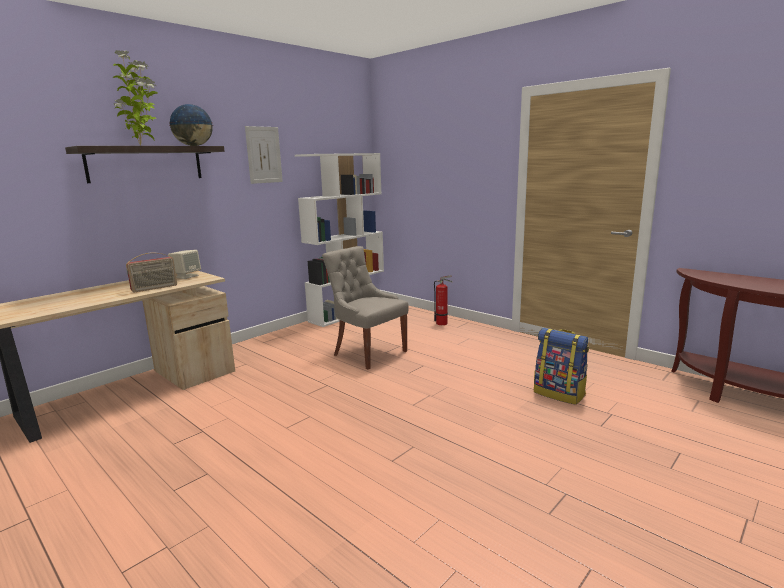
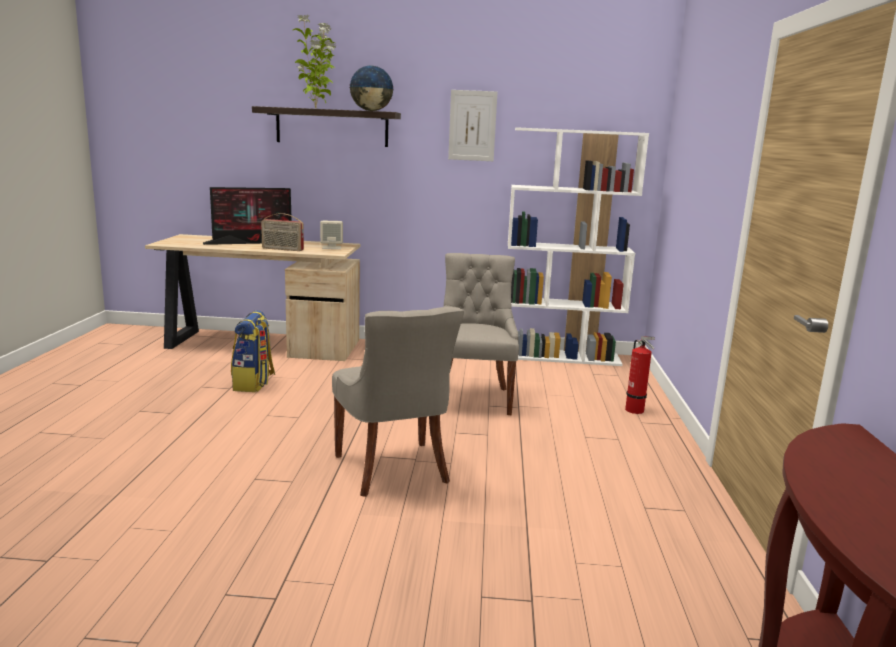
camera: 50 degrees right, 0 degrees up
(101, 291) = (254, 242): none -> monitor
(436, 406) = (393, 470): none -> grey chair
(559, 394) = (540, 543): backpack -> backpack (254, 384)

